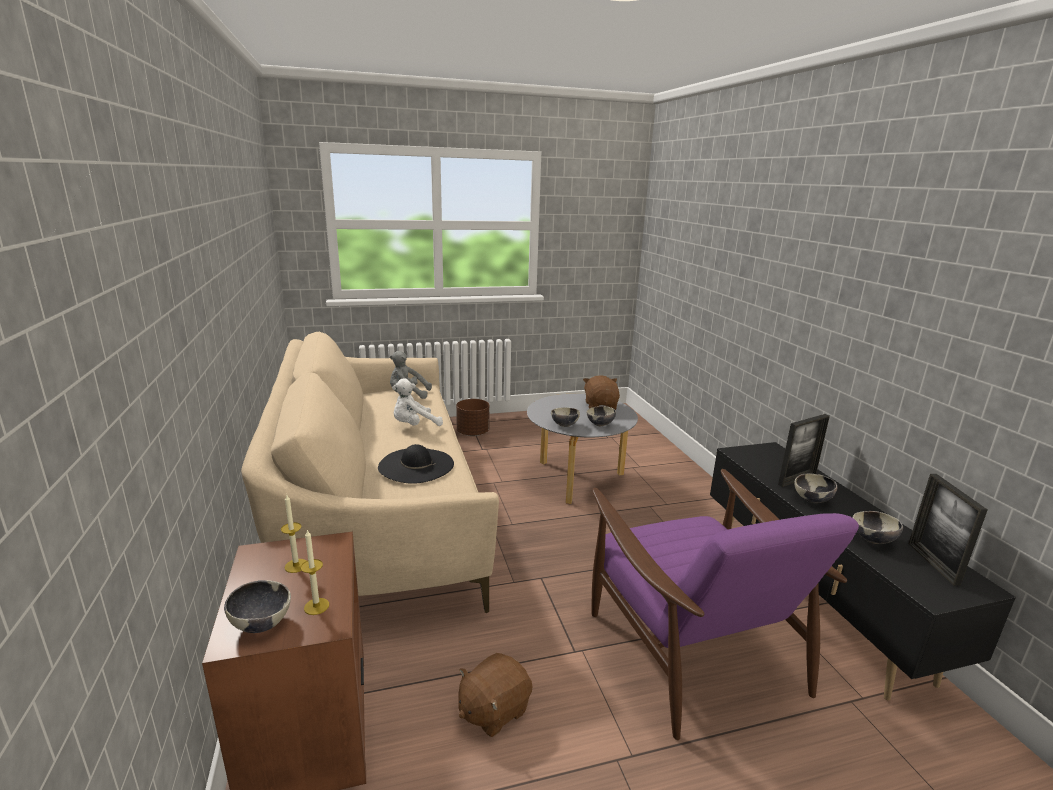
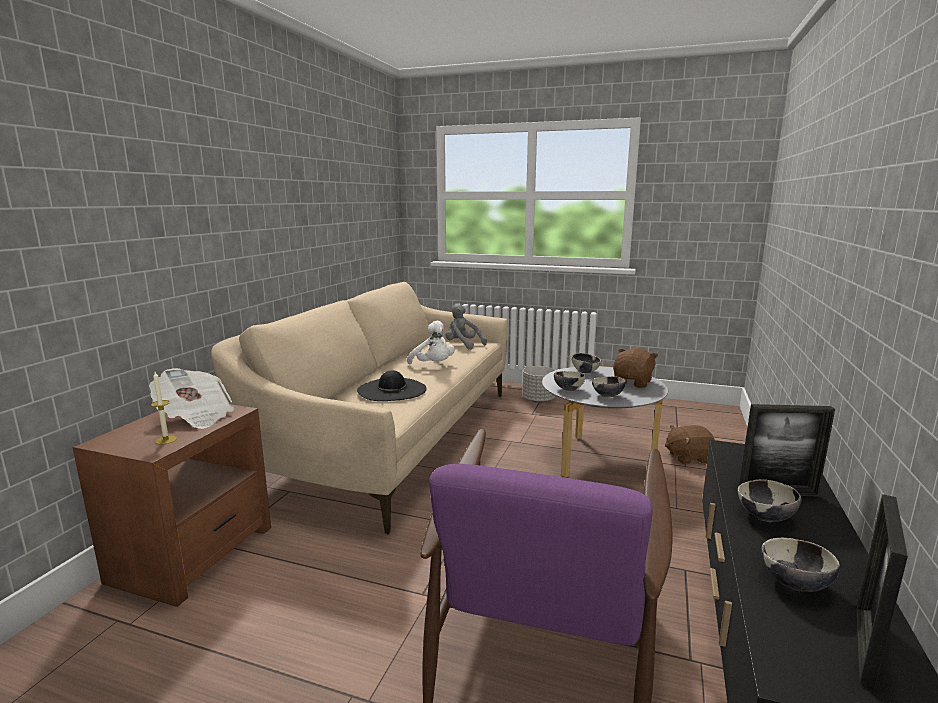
camera: 35 degrees right, 5 degrees down
(261, 623) = (127, 438): bowl -> bowl (585, 371)
(296, 565) = (195, 416): candle -> newspaper
(414, 426) = (433, 365): white plush toy -> white plush toy turned 135 degrees counterclockwise
(473, 433) = (538, 400): brown planter -> grey planter
(493, 710) = (307, 604): brown plush toy -> brown plush toy (688, 457)

